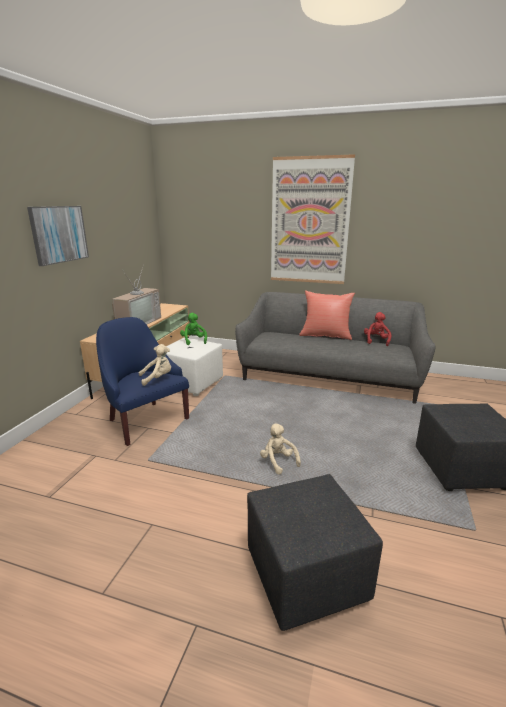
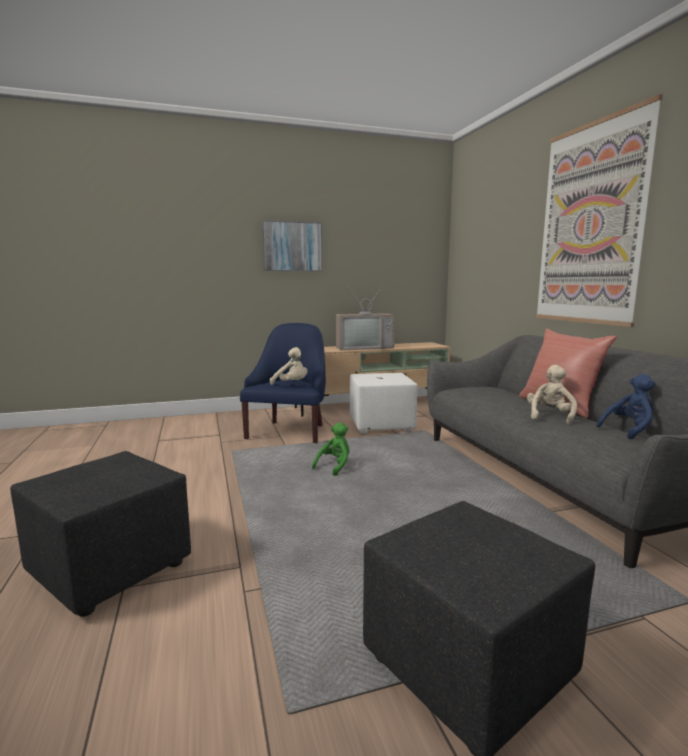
camera: 55 degrees right, 10 degrees down
(194, 341) = (397, 375): green plush toy -> green plush toy (334, 466)
(278, 461) = (295, 503): beige plush toy -> beige plush toy (550, 416)
(376, 341) = (629, 430): red plush toy -> blue plush toy

